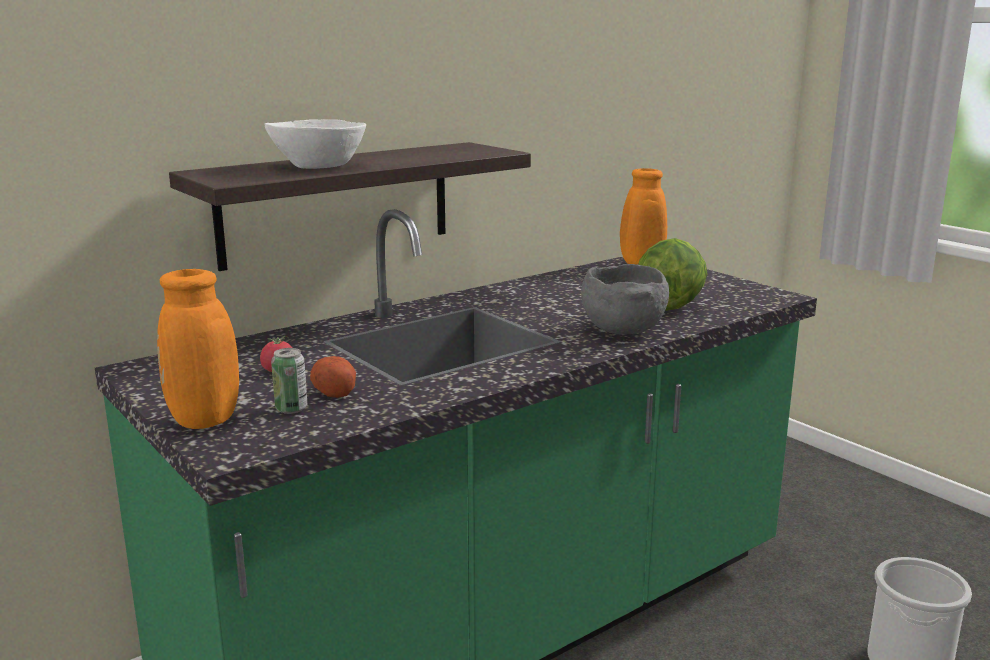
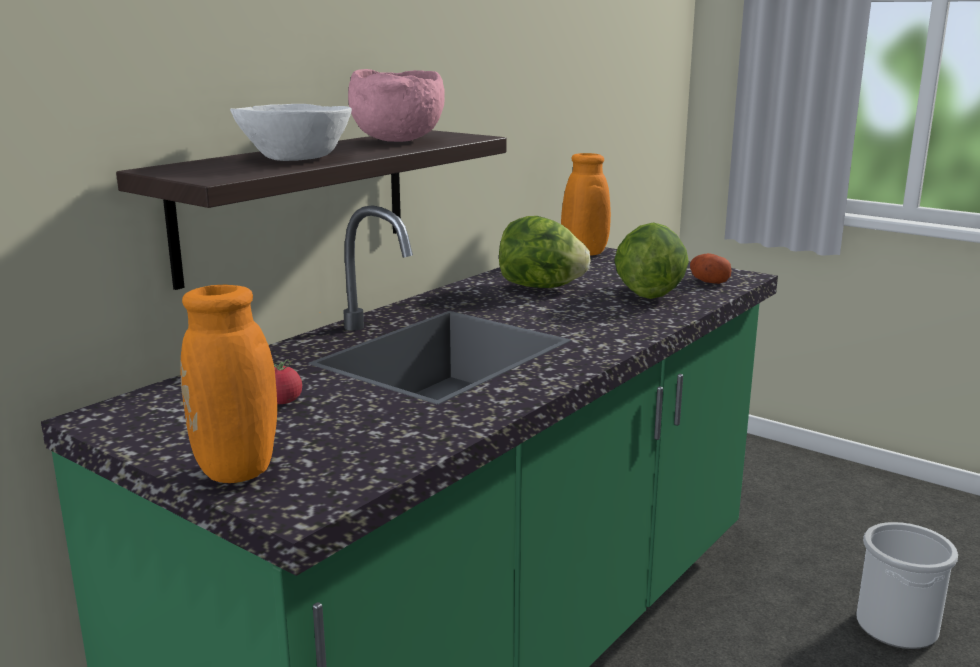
camera: 15 degrees left, 0 degrees up
(291, 408) = (332, 444): can -> none
(334, 391) = (367, 419): potato -> potato (707, 281)
(429, 153) = (397, 140): none -> pink bowl
(574, 292) = (541, 287): none -> lettuce
(622, 330) = (623, 322): grey bowl -> none

